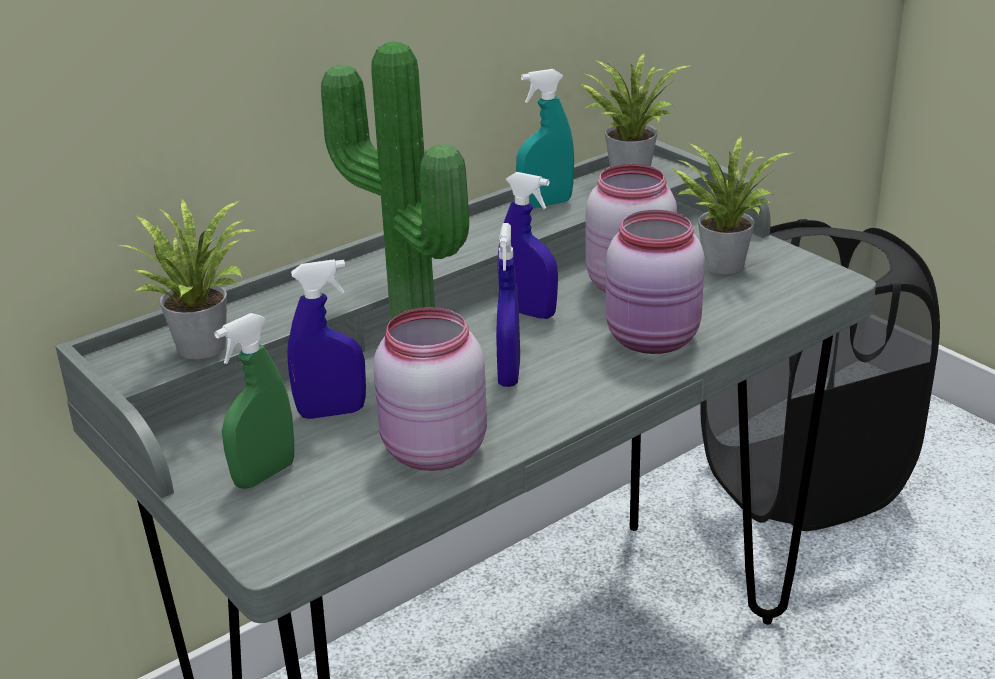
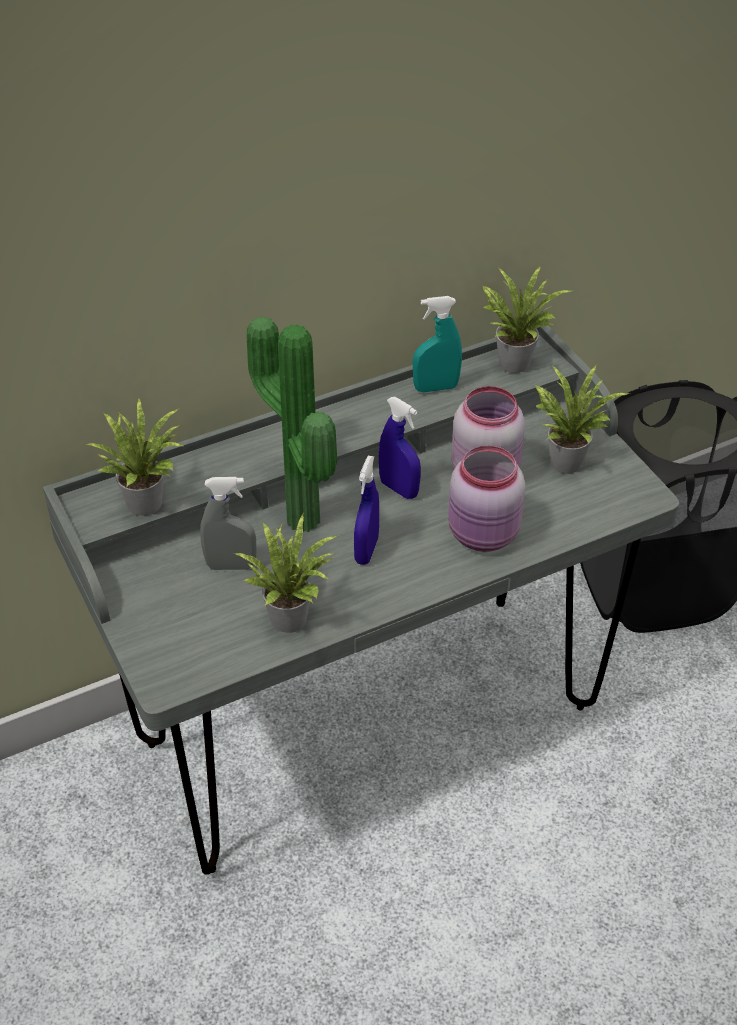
camera: 10 degrees right, 15 degrees up
(264, 475) = (173, 616): green spray bottle -> none
(332, 412) = (231, 565): blue spray bottle -> grey spray bottle
(431, 451) = (291, 615): pink jar -> potted plant

